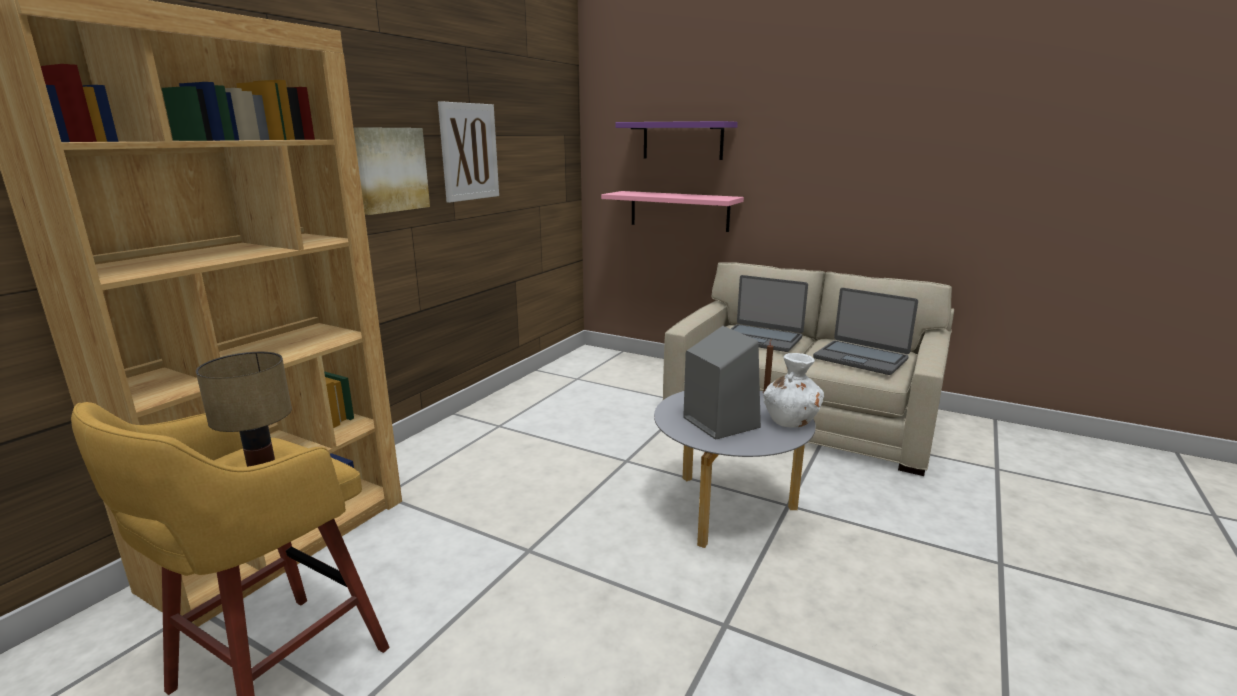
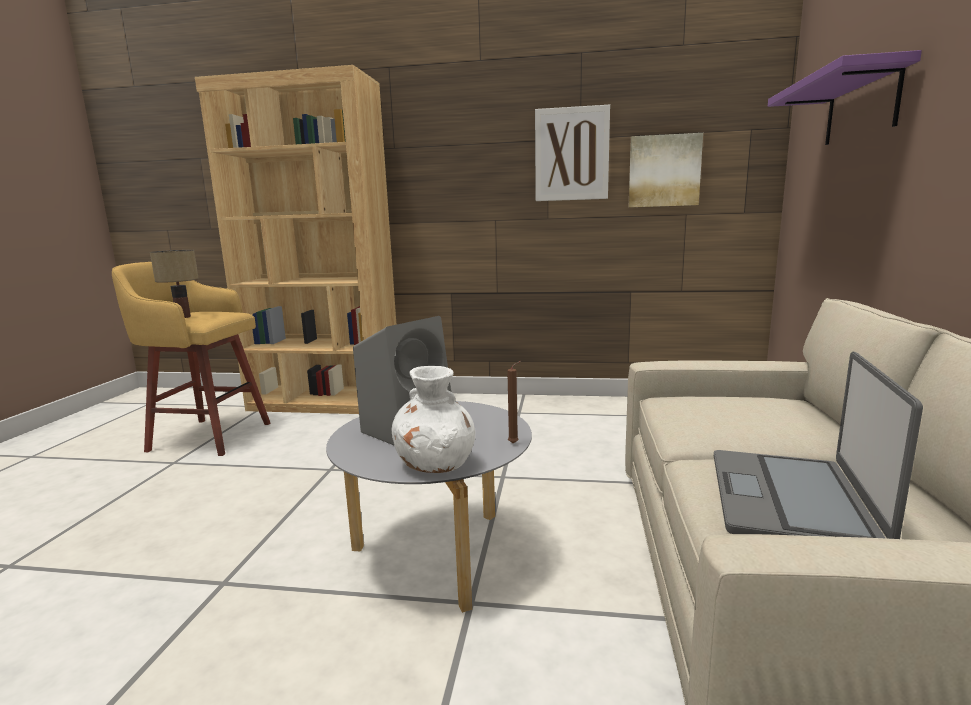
camera: 70 degrees right, 5 degrees down
(391, 169) = (477, 171): picture -> picture (664, 171)
(679, 211) = (846, 220): pink shelf -> none
(761, 339) = (748, 417): laptop -> none

